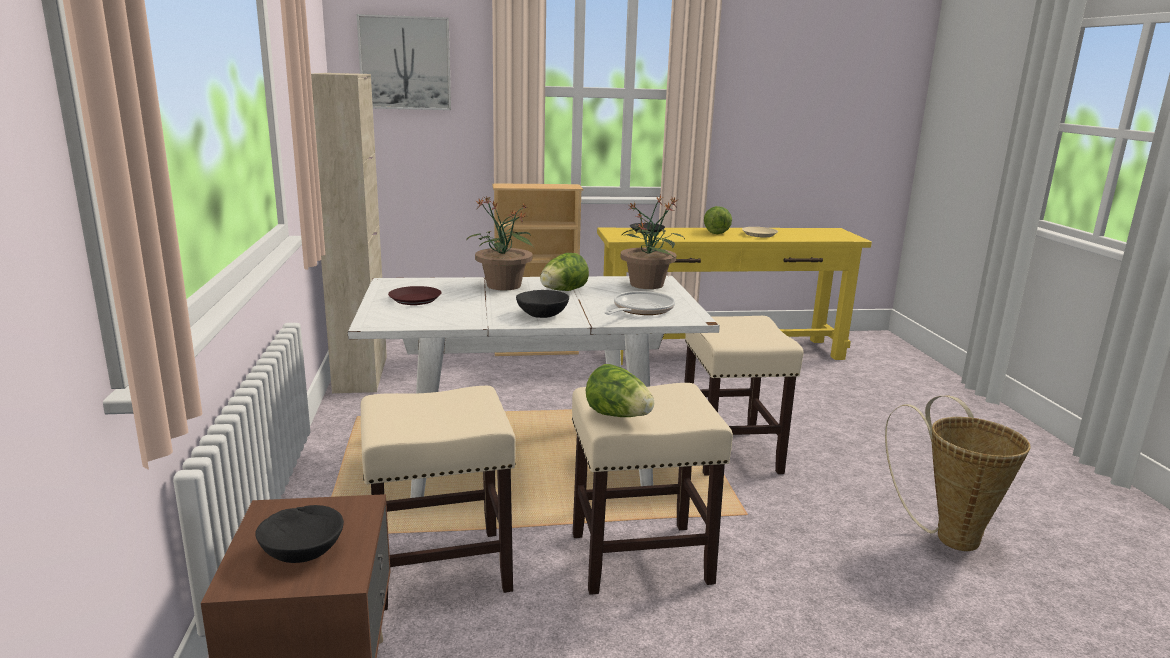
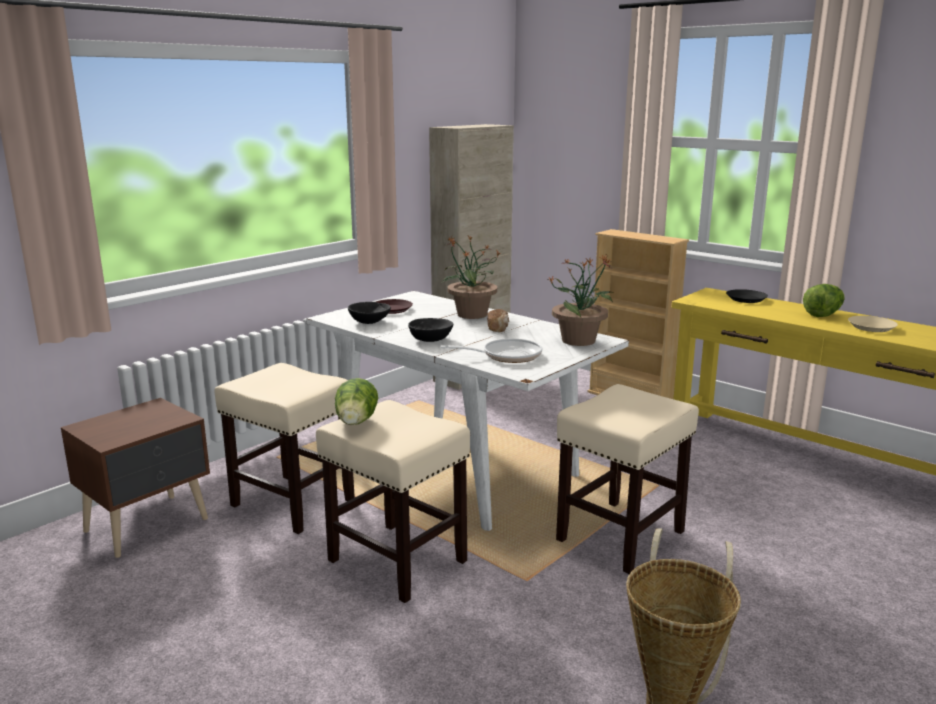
camera: 50 degrees right, 0 degrees up
(301, 552) = (122, 426): black bowl -> black bowl (369, 322)
(405, 63) = (566, 114): picture -> none
(563, 291) = (498, 328): lettuce -> bread

